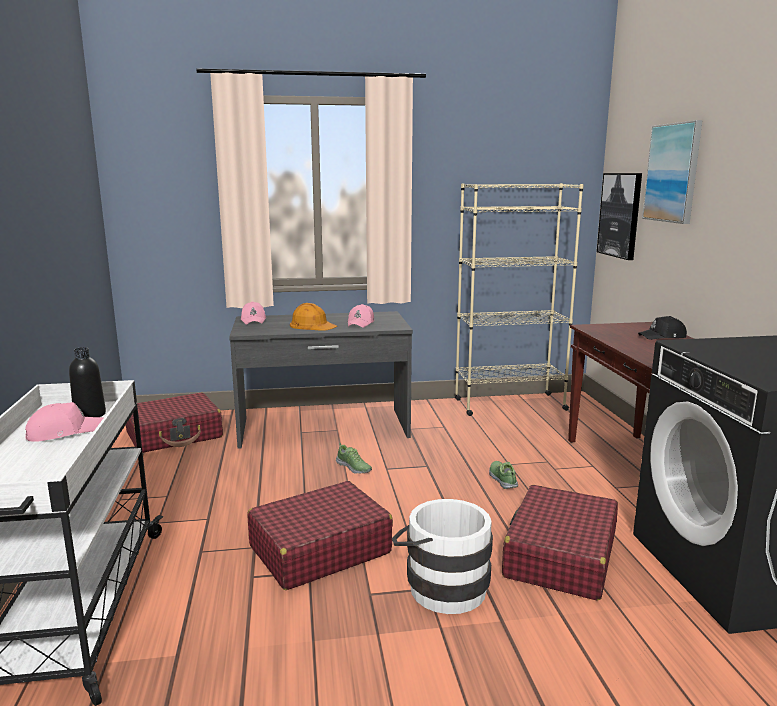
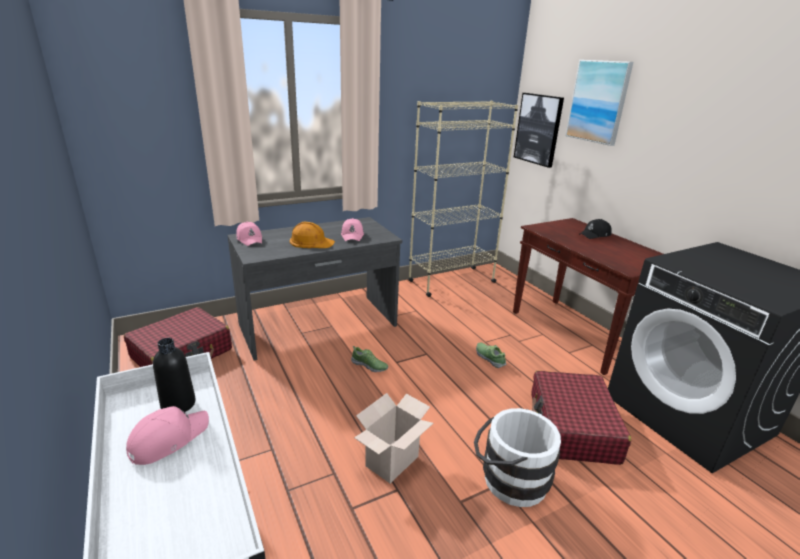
camera: 20 degrees left, 10 degrees up
(319, 550) = (392, 463): red suitcase -> cardboard box

